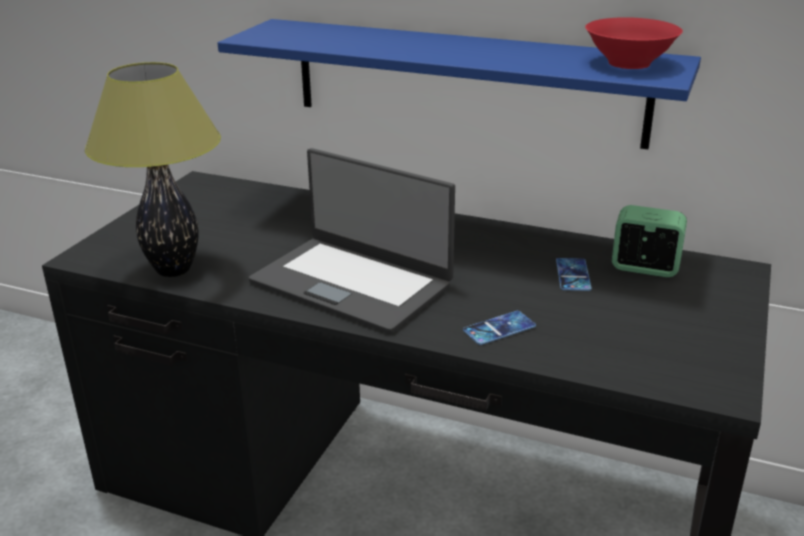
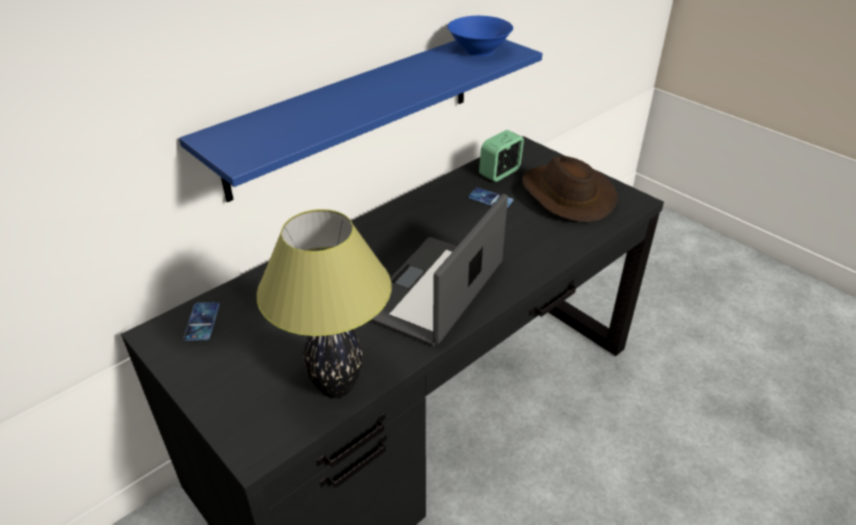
camera: 65 degrees left, 10 degrees up
(352, 283) = (435, 291): laptop -> laptop turned 150 degrees clockwise
(499, 328) = (536, 247): phone -> phone (202, 321)
(628, 63) = (478, 50): red bowl -> blue bowl
(654, 327) = (565, 195): none -> brown hat

